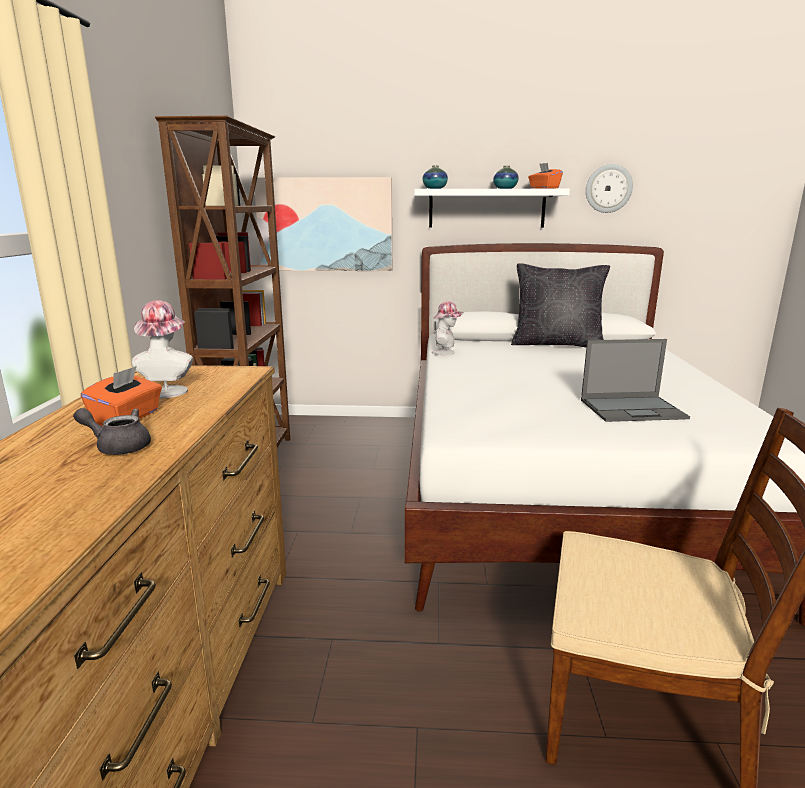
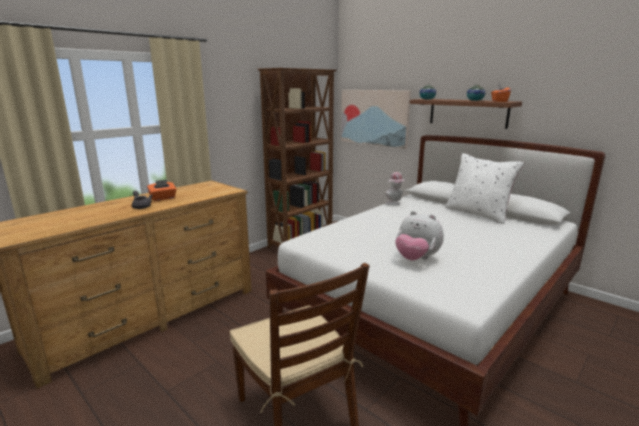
camera: 40 degrees right, 0 degrees up
(168, 390) = (194, 192): hat -> none
(486, 208) = (467, 113): white shelf -> brown shelf
(556, 344) = (478, 213): black pillow -> white pillow
(608, 188) = (562, 102): wall clock -> none
(633, 409) = (416, 259): laptop -> plush toy

